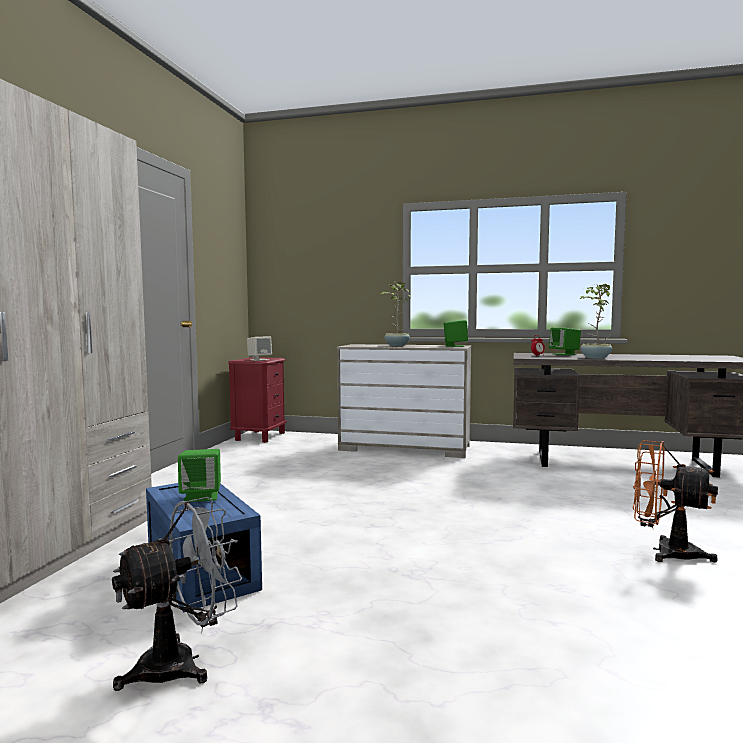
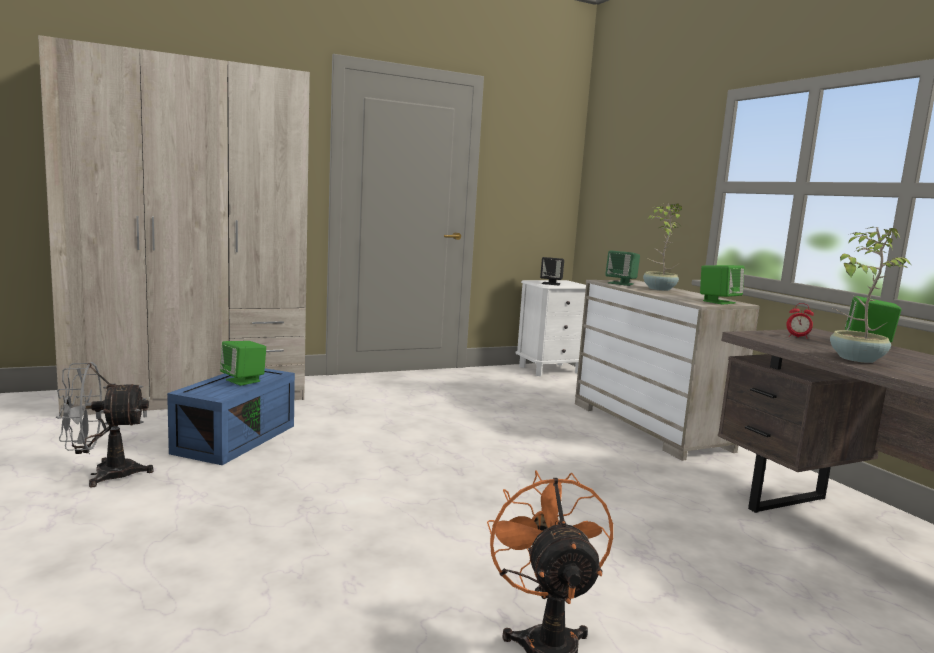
camera: 50 degrees right, 5 degrees up
(182, 663) = (103, 474): grey fan -> grey fan turned 150 degrees clockwise
(259, 360) = (551, 283): beige speaker -> black speaker
(260, 436) = (549, 369): red nightstand -> white nightstand
(365, 346) = (621, 283): none -> green speaker

